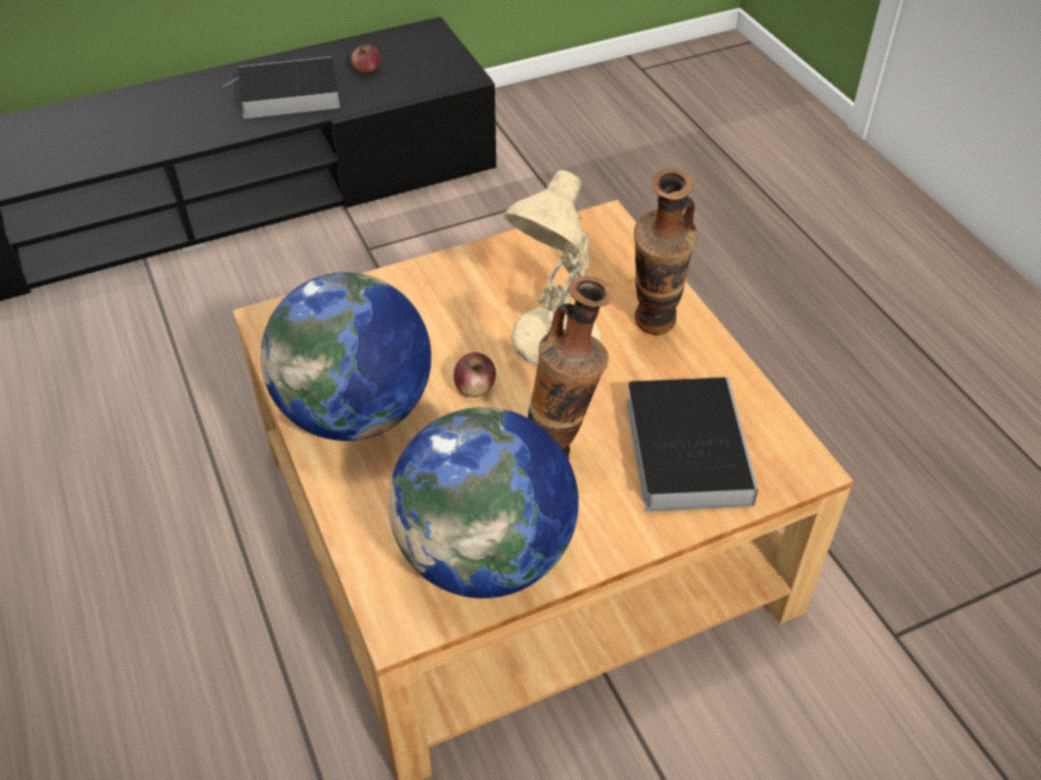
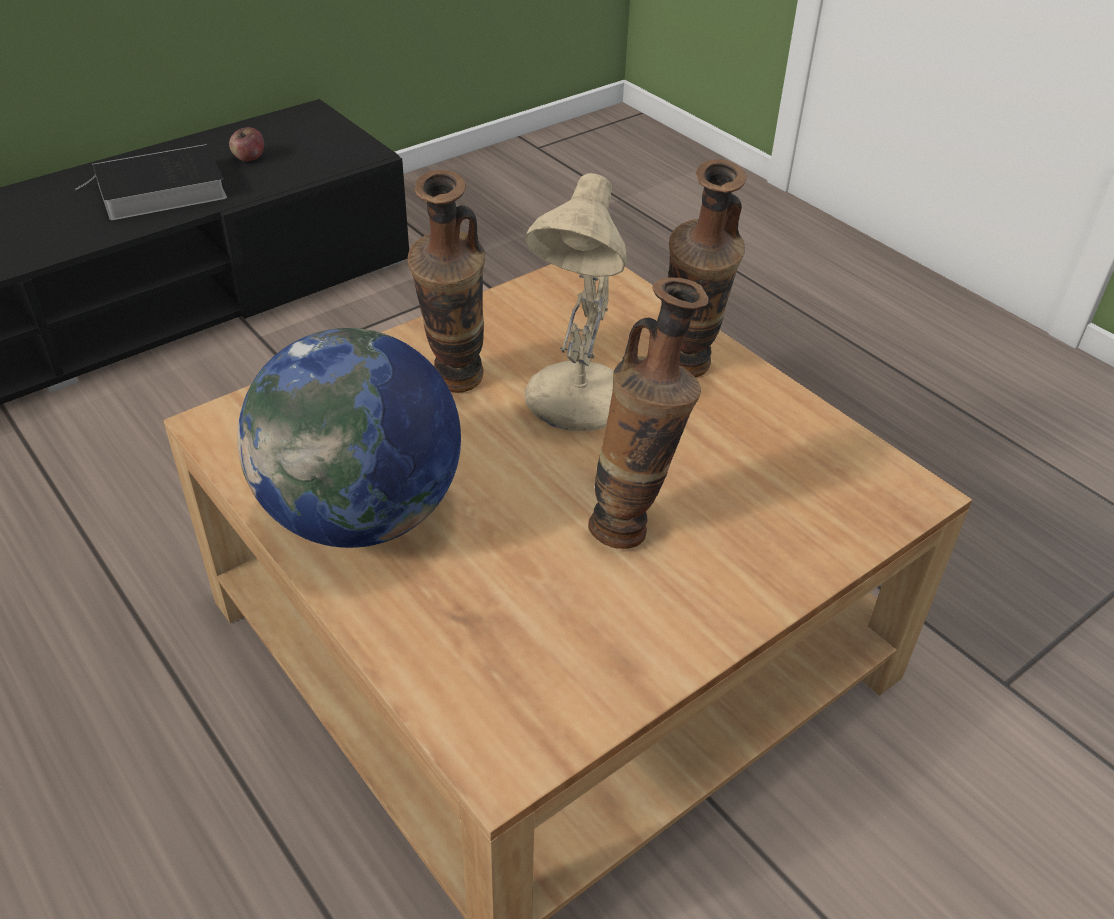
camera: 15 degrees left, 5 degrees down
(458, 316) = (454, 389): none -> vase
(475, 388) = (502, 465): apple -> none
(486, 555) = (584, 658): globe -> none
(685, 446) = (772, 492): book -> none

